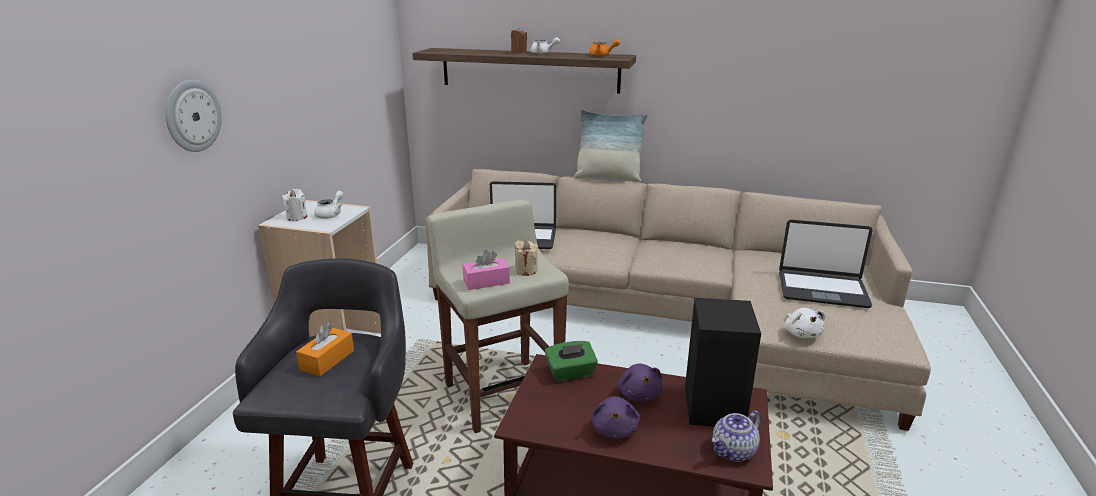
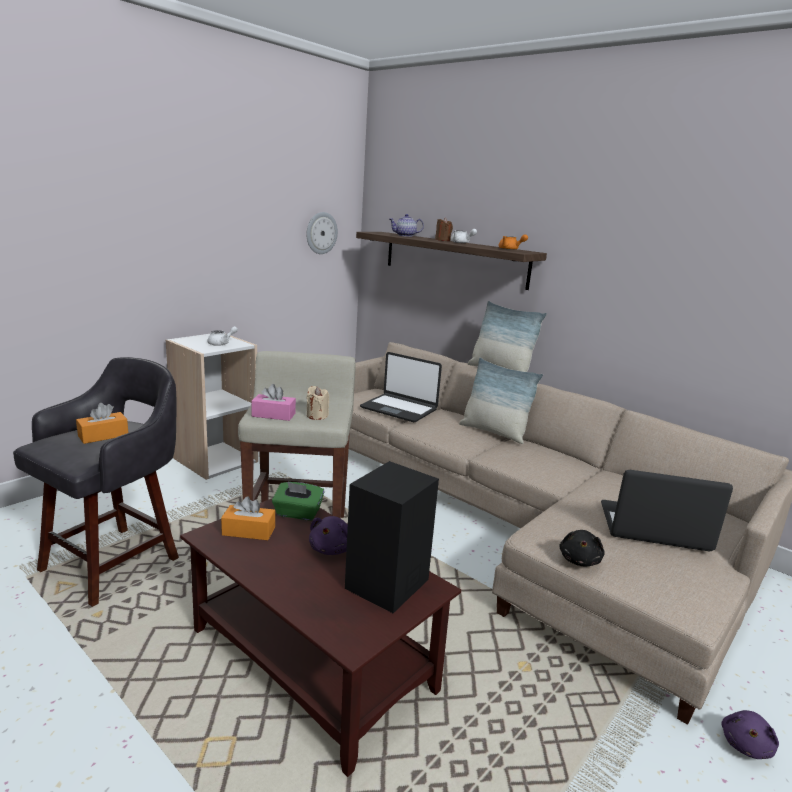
camera: 25 degrees right, 5 degrees down
(192, 116) = (117, 240): wall clock -> wall clock (321, 233)
(297, 217) = (197, 340): white candle -> none
(551, 406) = (248, 531): none -> orange tissue box
(615, 429) = (275, 567): purple plush toy -> purple plush toy (746, 744)
(625, 239) = (494, 432): none -> pillow
(734, 452) = (355, 626): teapot -> teapot (405, 236)
(801, 333) = (579, 560): white plush toy -> black plush toy
(822, 289) = (653, 528): laptop -> laptop turned 150 degrees clockwise

